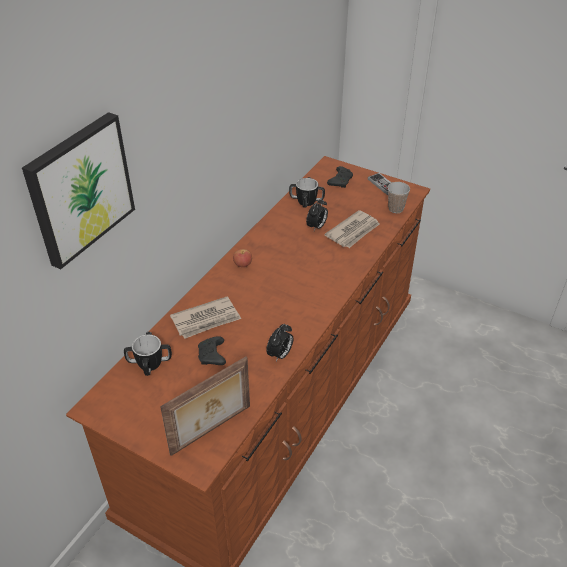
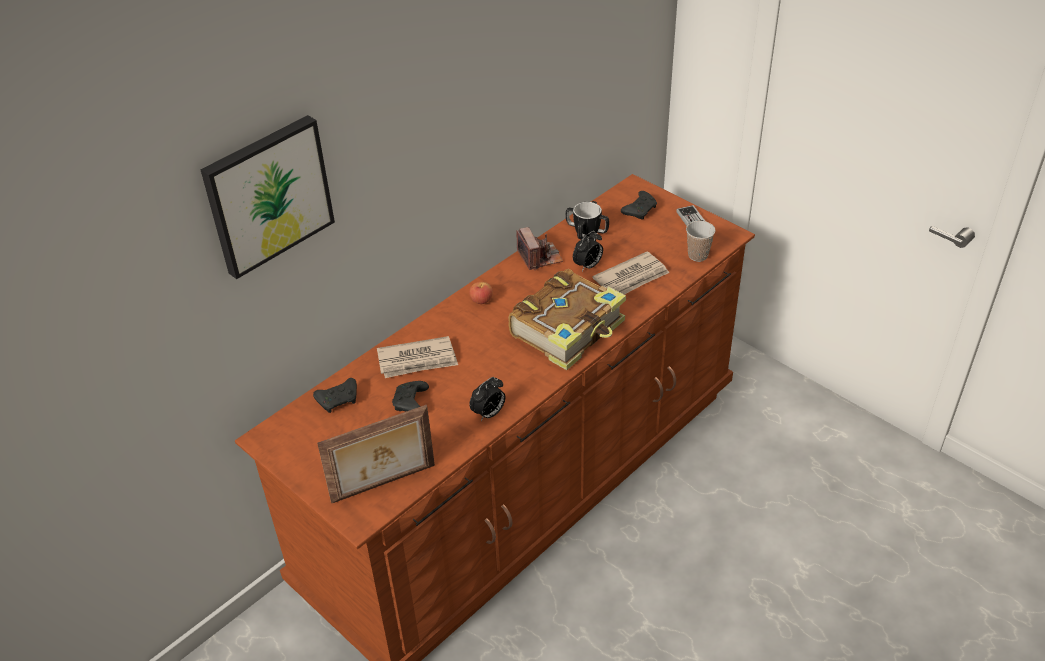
camera: 15 degrees right, 0 degrees up
(150, 363) = (339, 400): mug -> black game controller
(277, 225) = (539, 257): none -> camera
(320, 277) = (569, 329): none -> book

